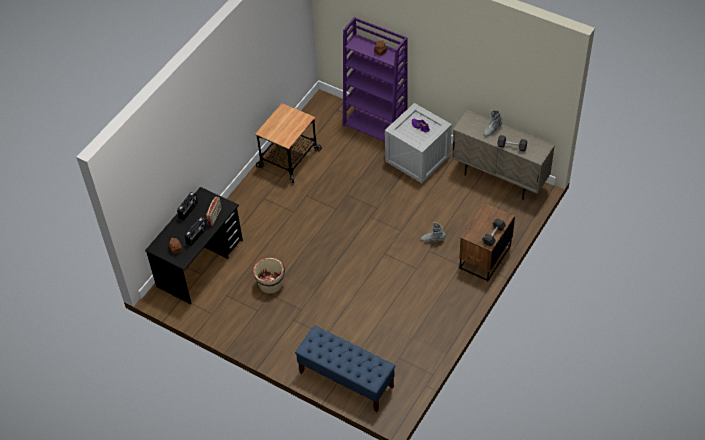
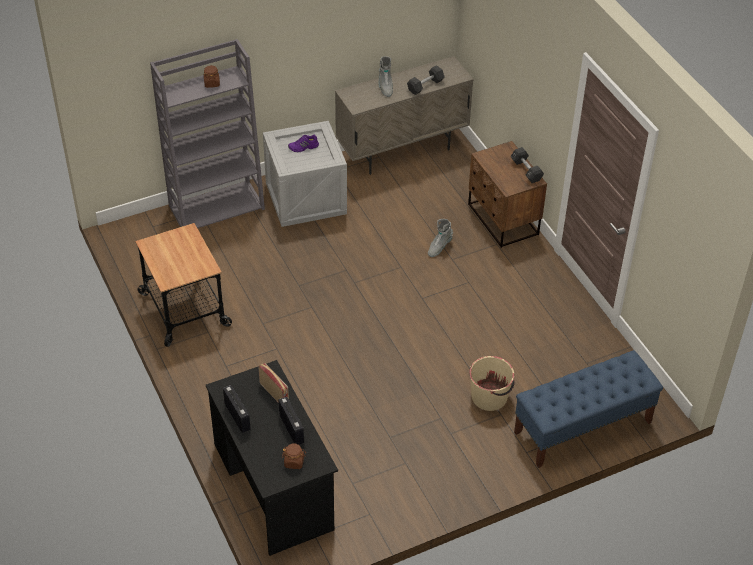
camera: 60 degrees left, 5 degrees down
(271, 284) = (374, 428): beige bucket -> beige bucket (490, 397)
(376, 126) = (217, 207): purple bookcase -> grey bookcase

